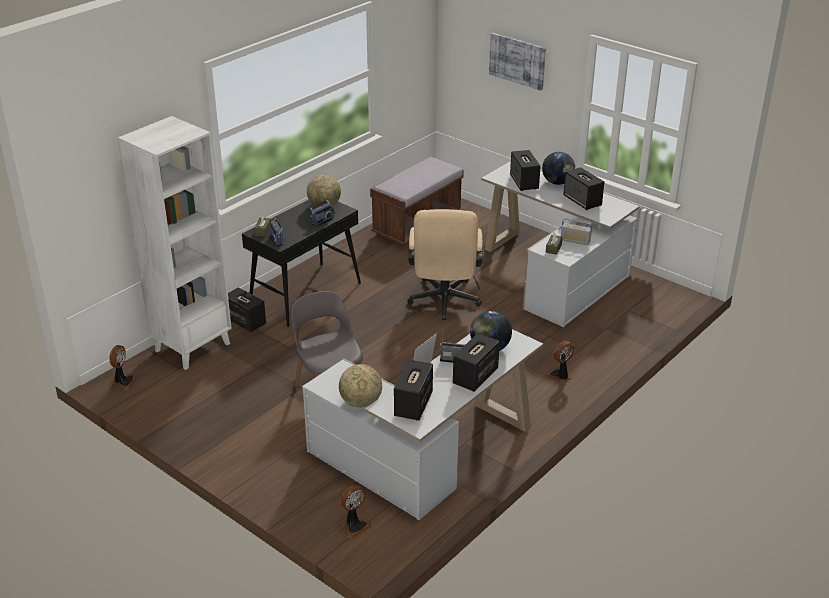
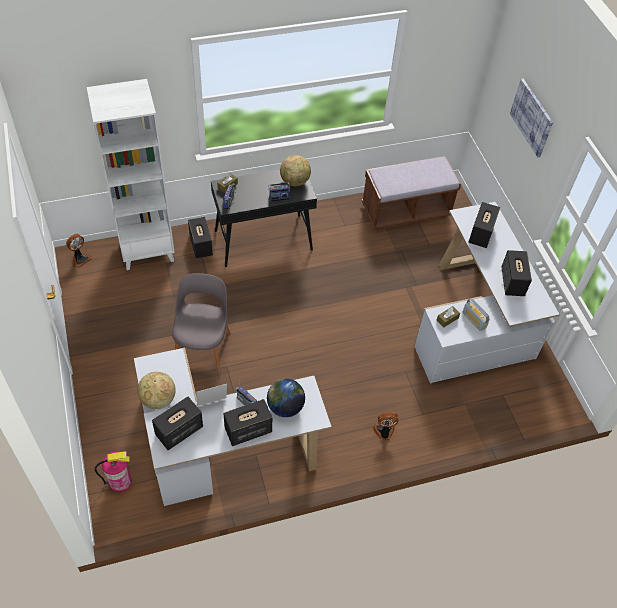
camera: 30 degrees right, 20 degrees up
(354, 525) = (120, 481): fan -> fire extinguisher
(444, 302) = (358, 304): beige office chair -> none
(557, 182) = (510, 248): globe -> none

